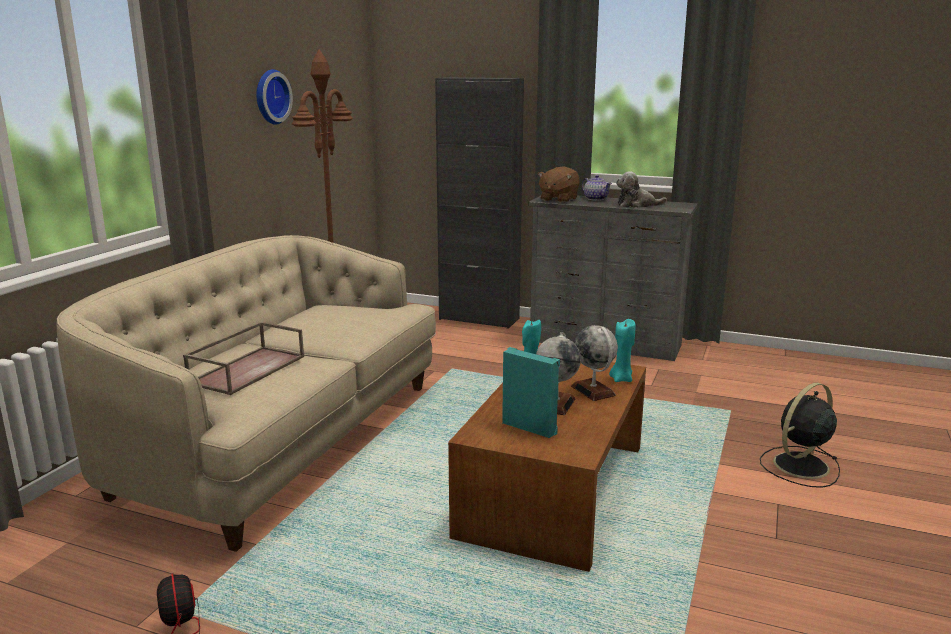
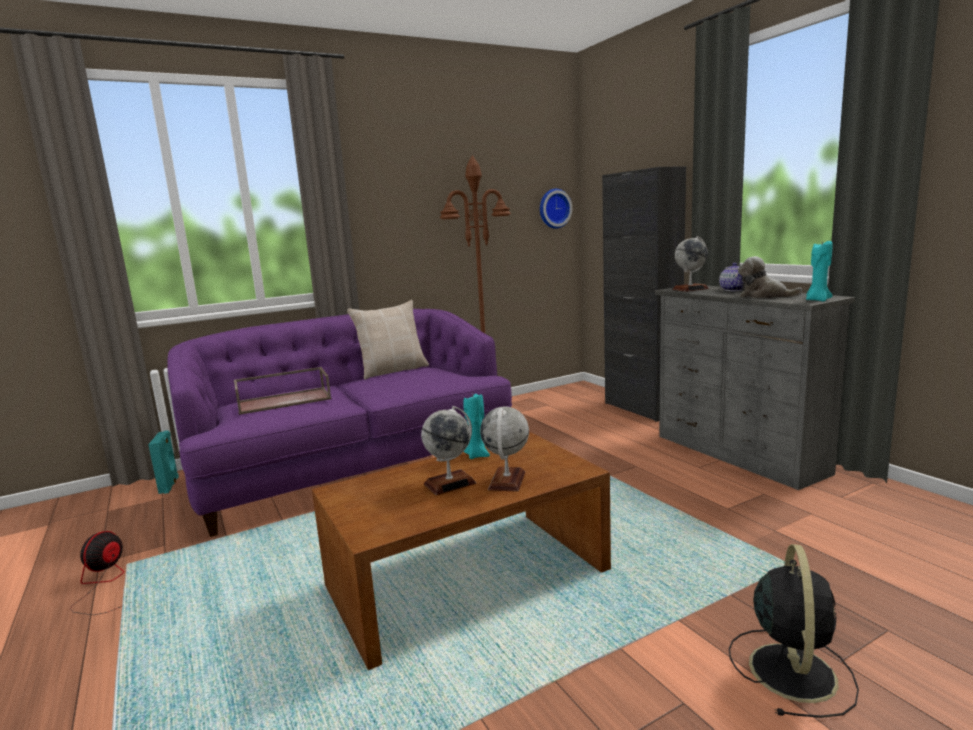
camera: 40 degrees right, 5 degrees down
(270, 97) = (444, 198): wall clock -> wall clock (553, 208)
(281, 440) = (354, 469): beige sofa -> purple sofa
(290, 315) = (392, 370): none -> beige pillow
(530, 427) = (387, 497): turquoise speaker -> turquoise speaker (170, 485)
(558, 199) = (690, 289): brown plush toy -> globe
(621, 379) = (557, 477): turquoise candle -> turquoise candle (817, 300)
(799, 466) = (791, 669): black fan -> black fan turned 105 degrees clockwise

